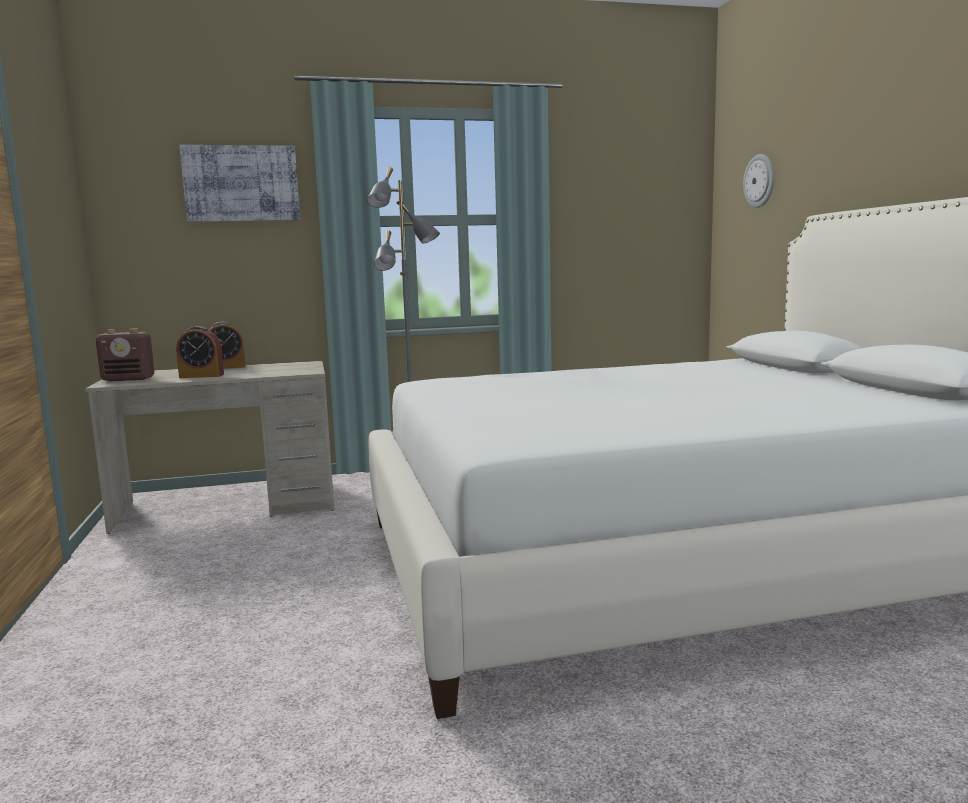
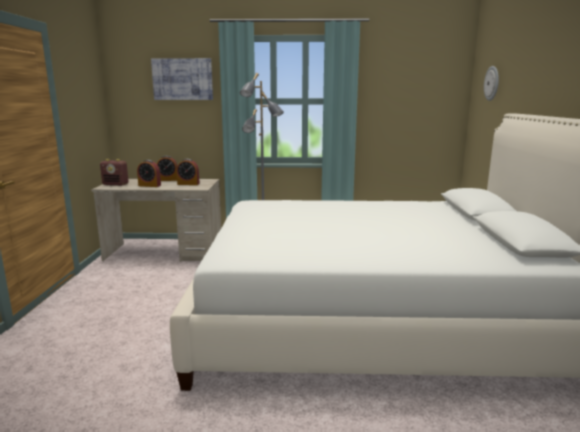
camera: 15 degrees right, 5 degrees up
(275, 369) = (188, 184): none -> alarm clock

